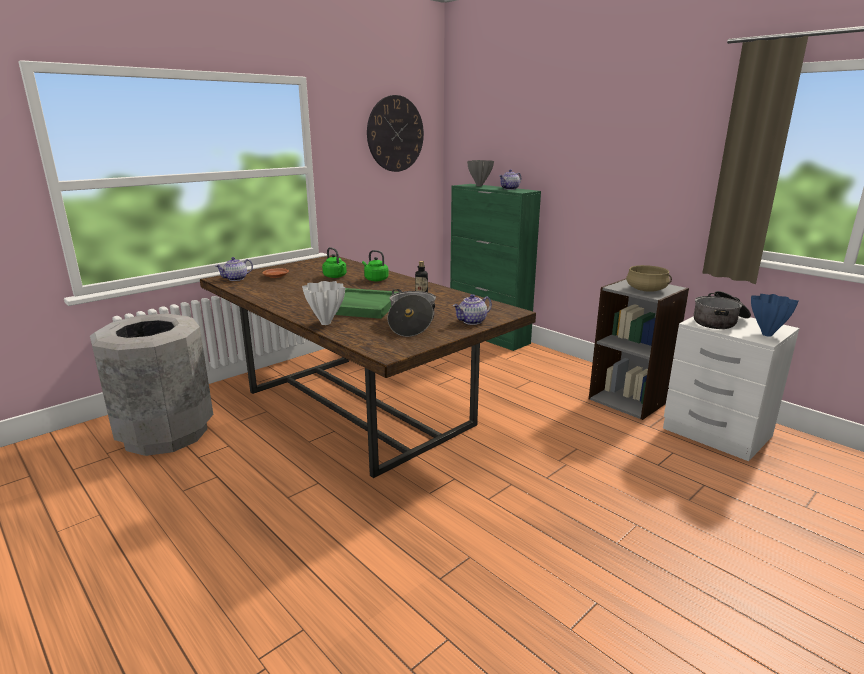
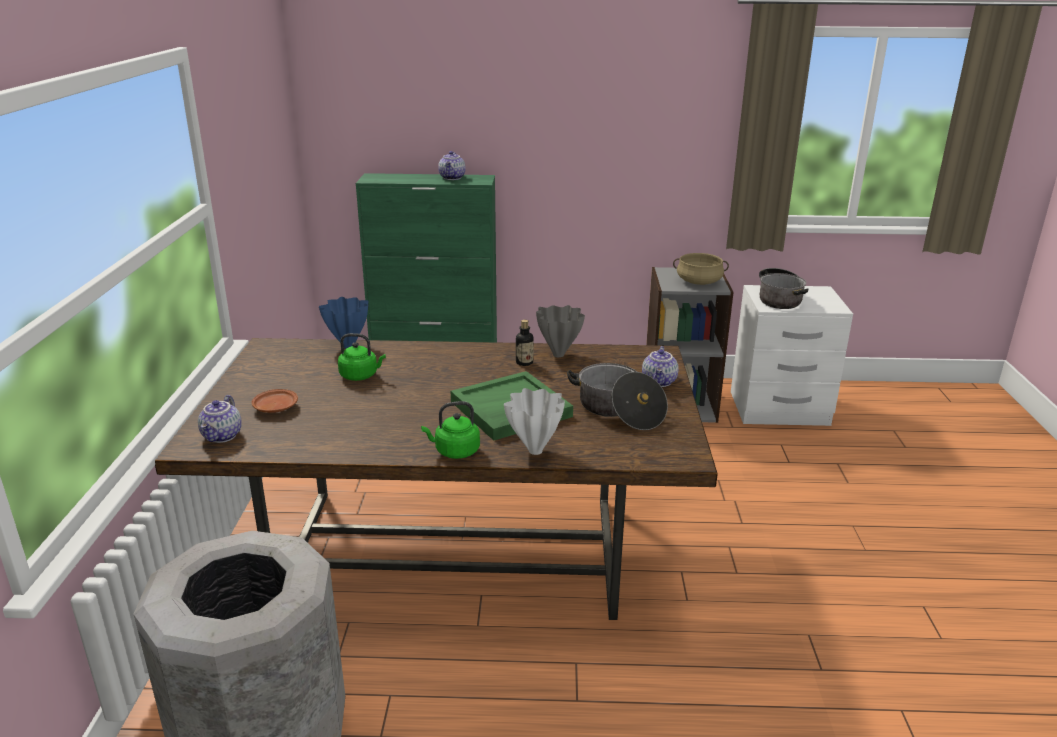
camera: 45 degrees left, 5 degrees up
(375, 279) = (423, 362): green kettle -> green kettle (455, 451)
(395, 134) = (262, 115): wall clock -> none
(479, 186) = (395, 177): grey vase -> grey vase (559, 355)
(767, 334) = (828, 301): blue vase -> blue vase (348, 346)

